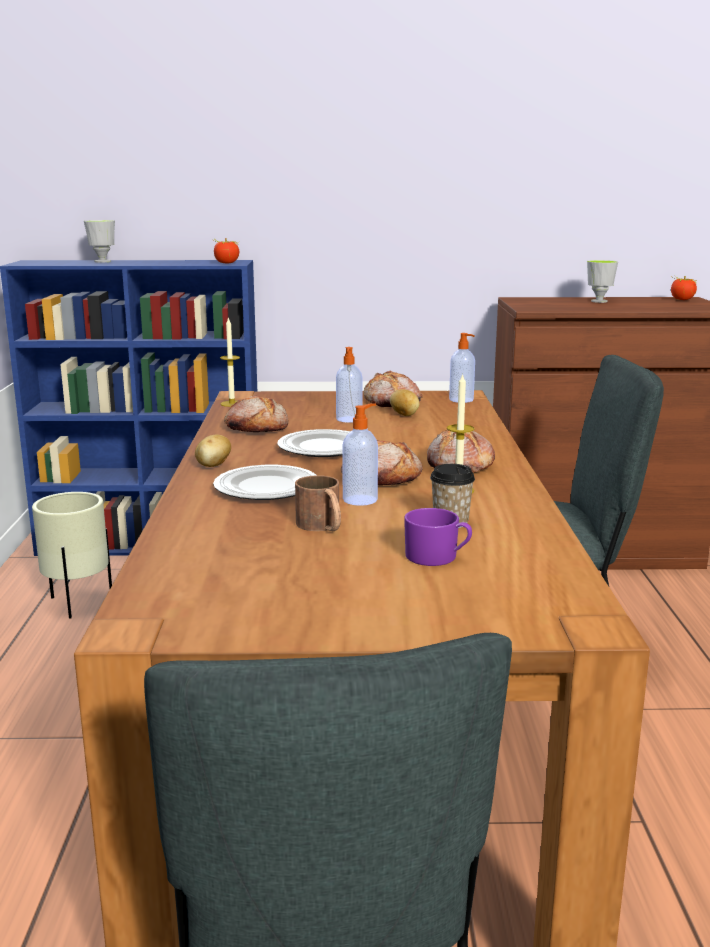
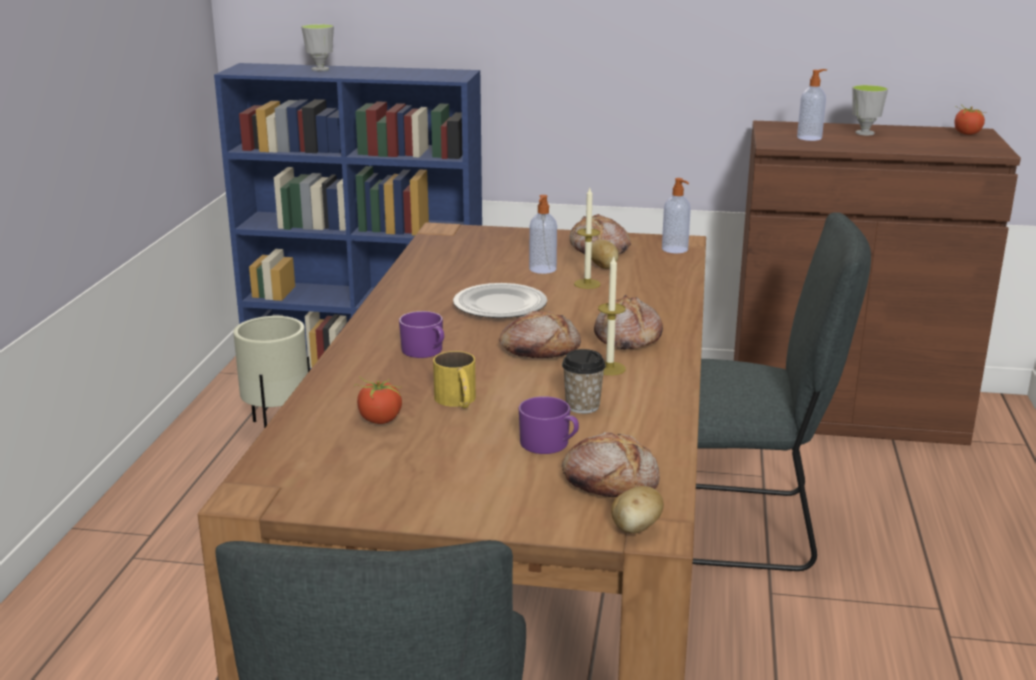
camera: 10 degrees right, 5 degrees up
(213, 466) = (383, 321): potato -> potato (636, 529)
(226, 263) = (447, 76): tomato -> tomato (379, 420)
(232, 403) = (431, 241): candle -> candle (587, 284)
(256, 428) = (443, 275): bread -> bread (610, 480)
(268, 487) = (425, 351): plate -> purple mug
(322, 526) = (458, 401): brown mug -> yellow mug
(361, 499) = (508, 373): soap dispenser -> soap dispenser (810, 138)

